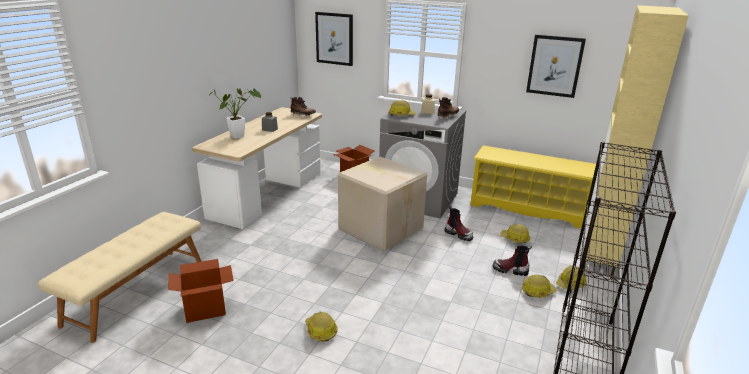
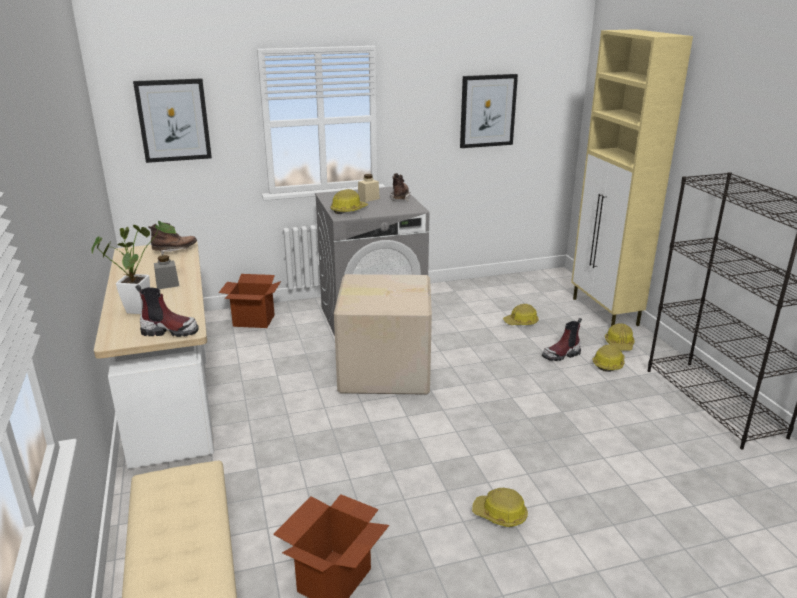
camera: 40 degrees left, 0 degrees up
(458, 234) = (469, 341): boot -> boot (170, 331)
(528, 208) = (488, 287): yellow shoe rack -> none

